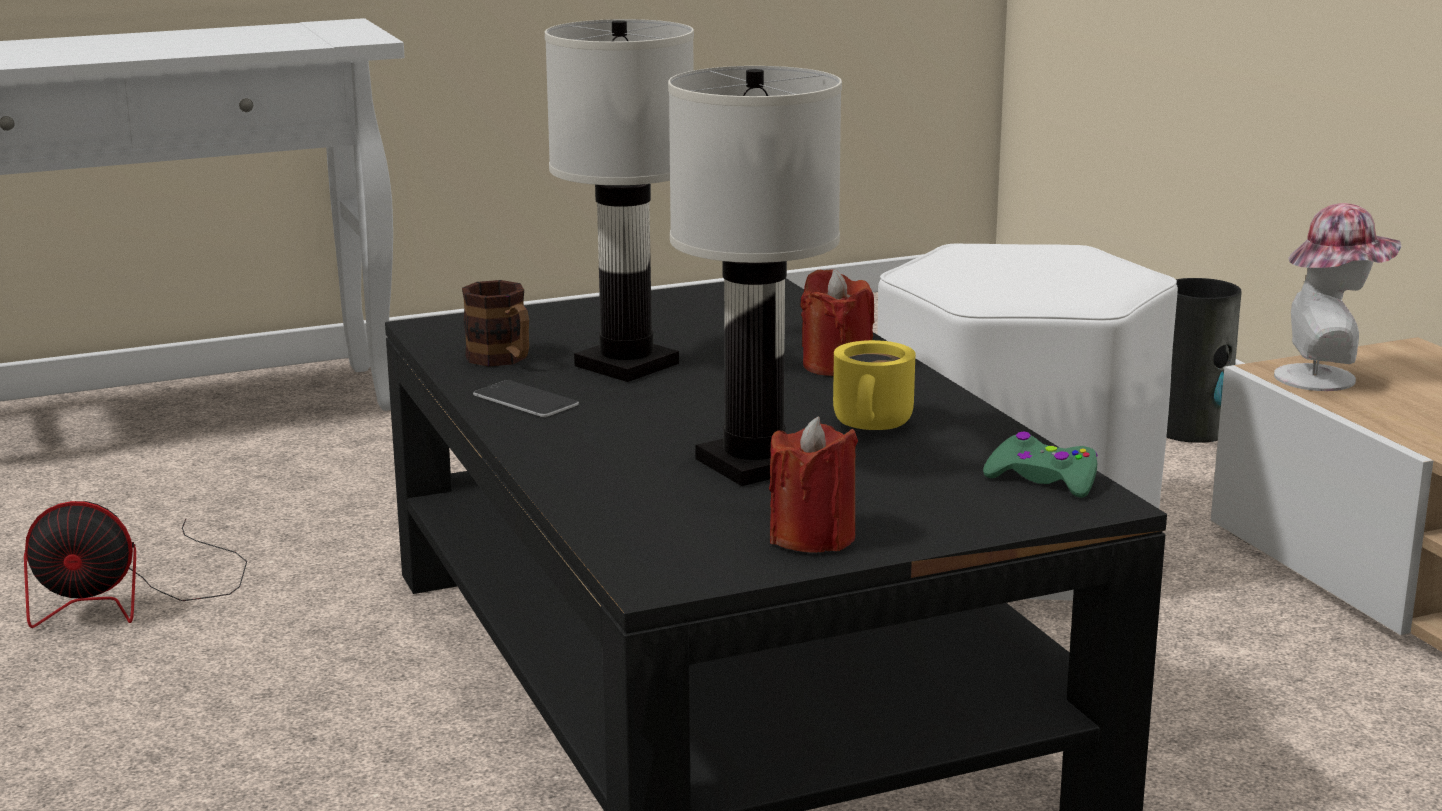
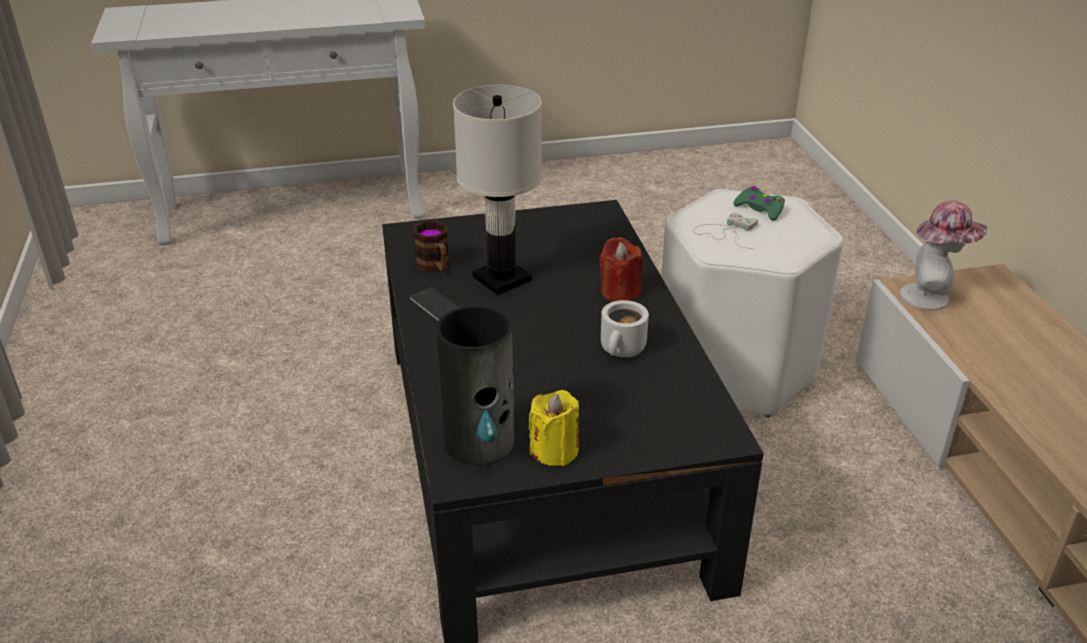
camera: 10 degrees right, 15 degrees up
(132, 596) = (253, 350): fan -> none
(753, 464) = (543, 380): white table lamp -> none
(812, 537) = (554, 450): red candle -> yellow candle
(875, 425) = (623, 350): yellow mug -> white mug
(989, 281) = (726, 232): none -> white game controller
(1043, 480) = (702, 413): green game controller -> green game controller (759, 209)
(1192, 430) = (871, 279): vase -> vase (480, 442)

